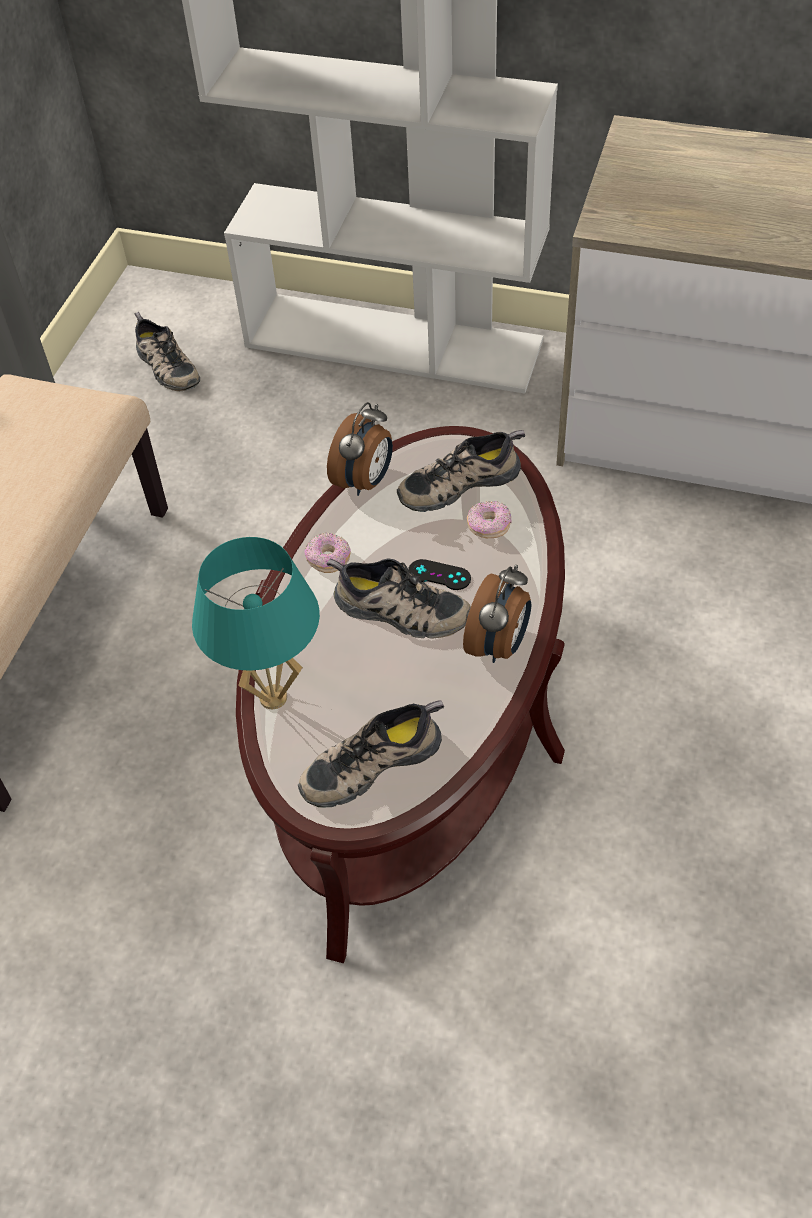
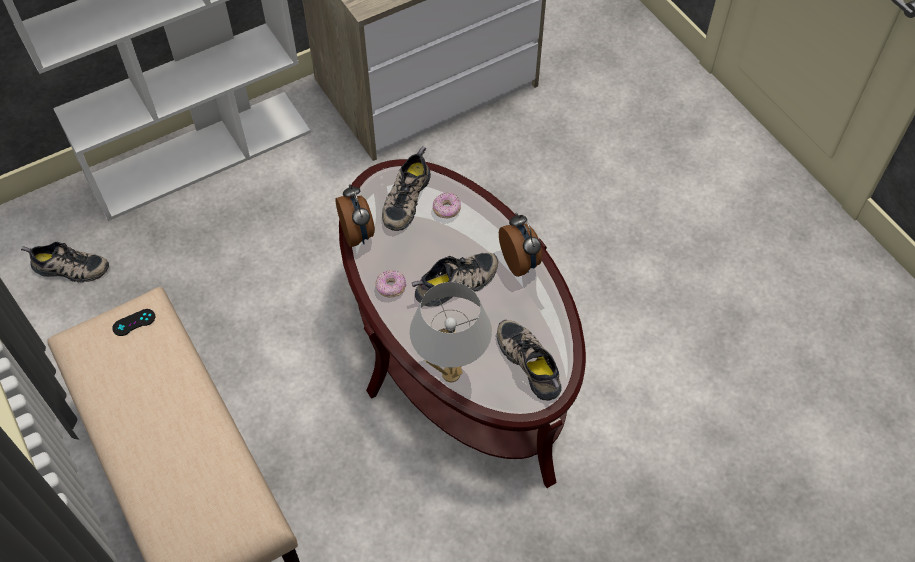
camera: 50 degrees left, 5 degrees up
(272, 697) = (450, 374): turquoise table lamp -> white table lamp
(371, 761) = (531, 362): shoe -> shoe turned 135 degrees clockwise
(439, 575) = (453, 252): black game controller -> black game controller (134, 322)

